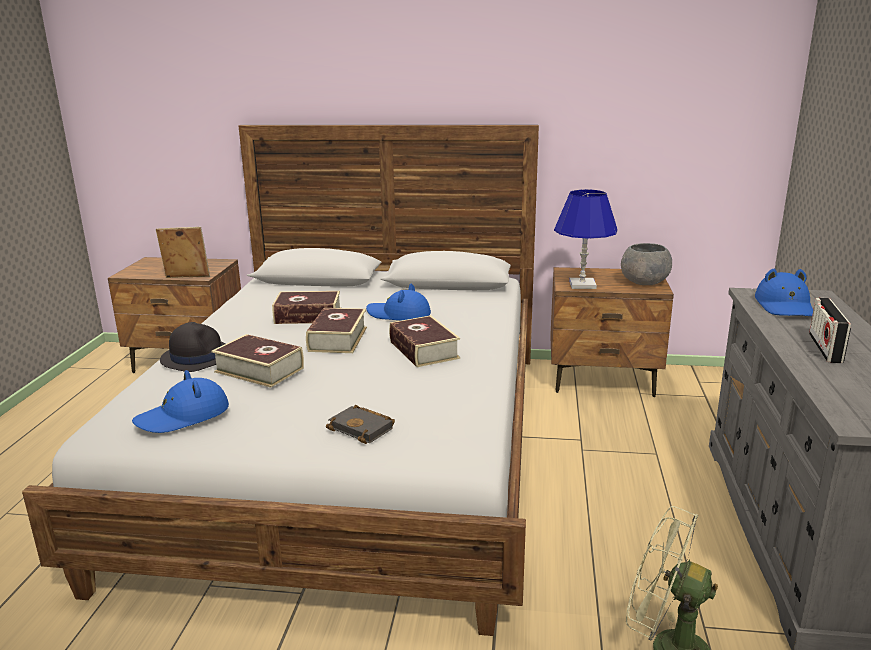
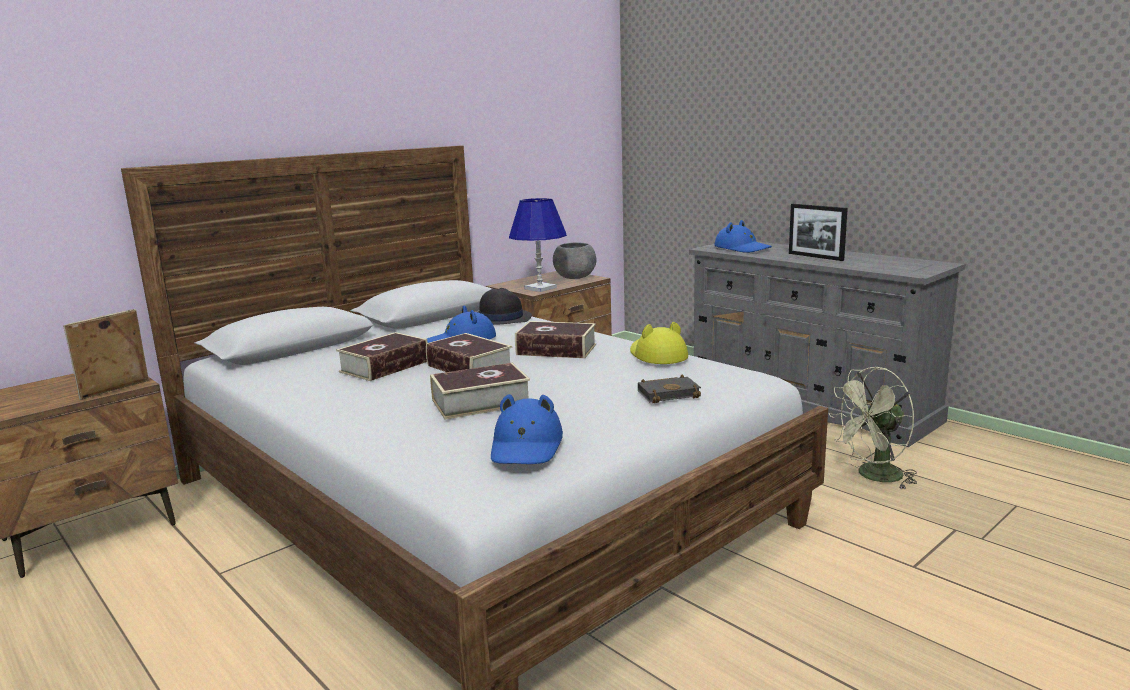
camera: 50 degrees left, 5 degrees down
(197, 357) = (379, 422): black hat -> black hat (501, 318)
(466, 391) = (657, 355): none -> yellow hat
(825, 348) = (815, 257): radio -> picture frame

